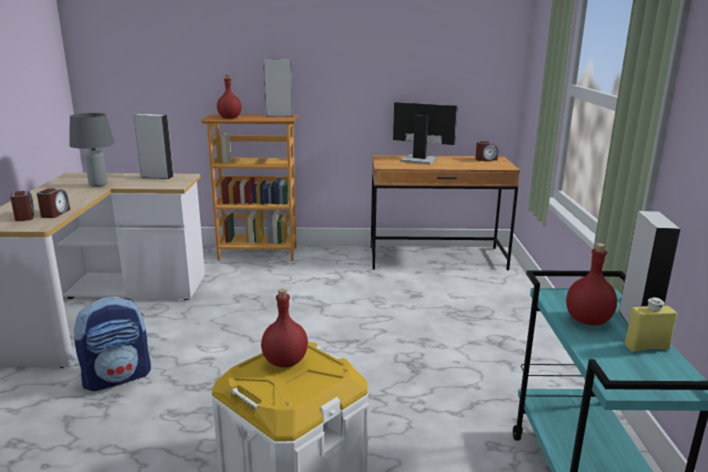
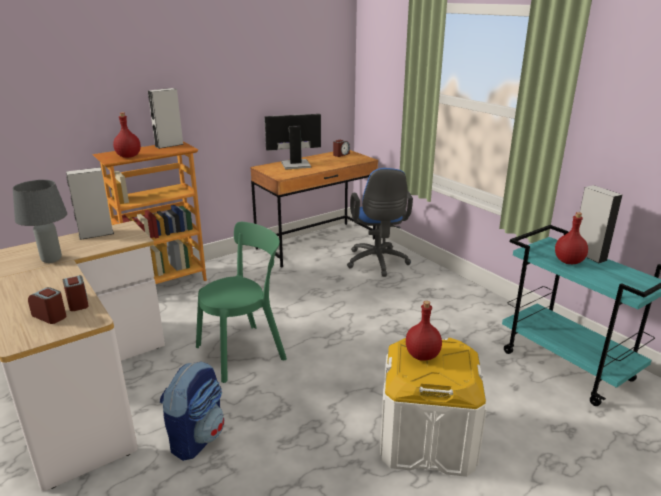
camera: 35 degrees left, 5 degrees up
(244, 327) = (244, 351): none -> green chair
(479, 293) = (377, 263): none -> blue office chair
(646, 347) = (611, 267): yellow bottle -> none

